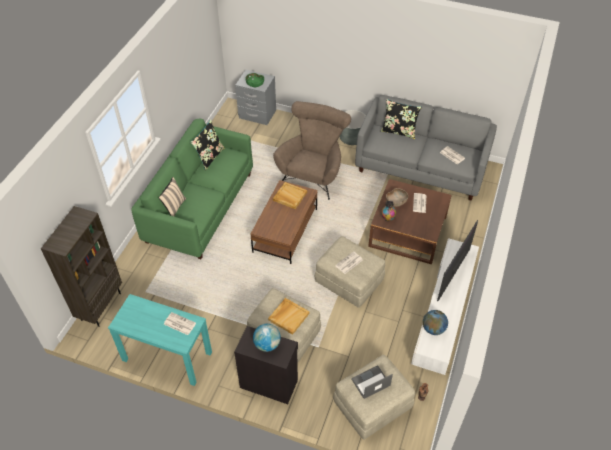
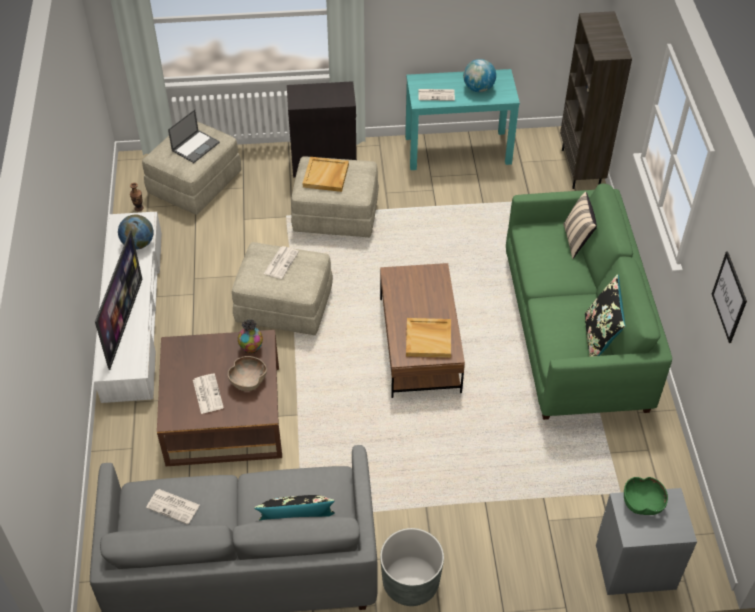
camera: 155 degrees right, 0 degrees up
(177, 65) = (729, 297): none -> picture
(267, 344) = (320, 97): globe -> globe (478, 88)
(313, 173) = (438, 467): brown armchair -> none

